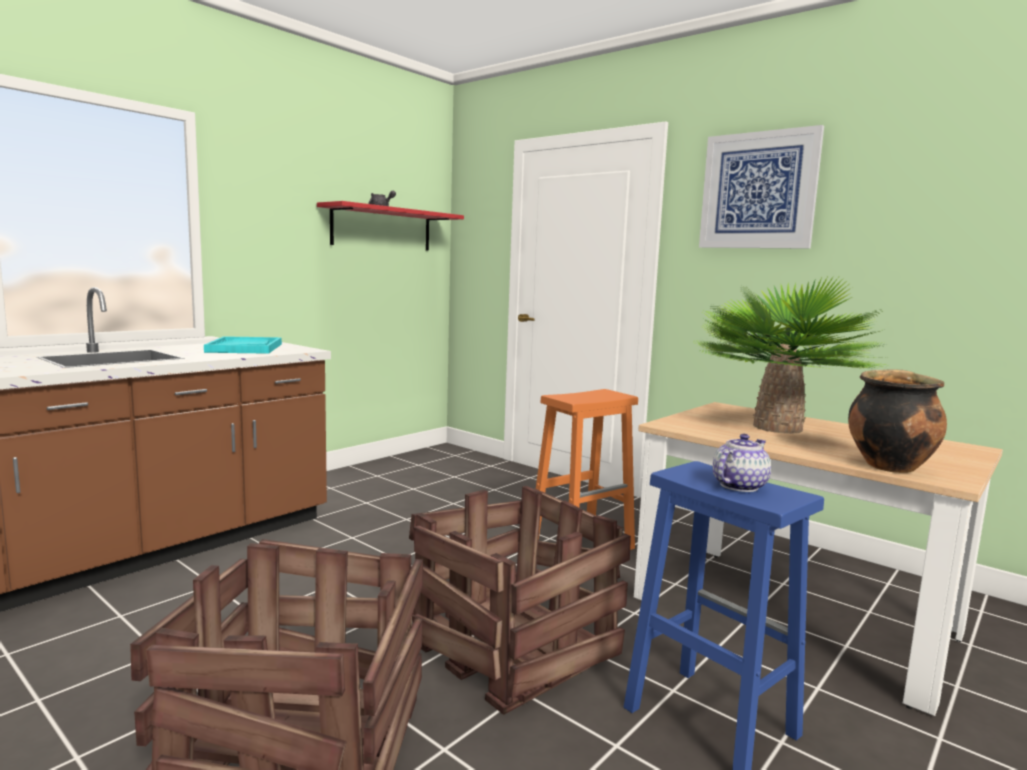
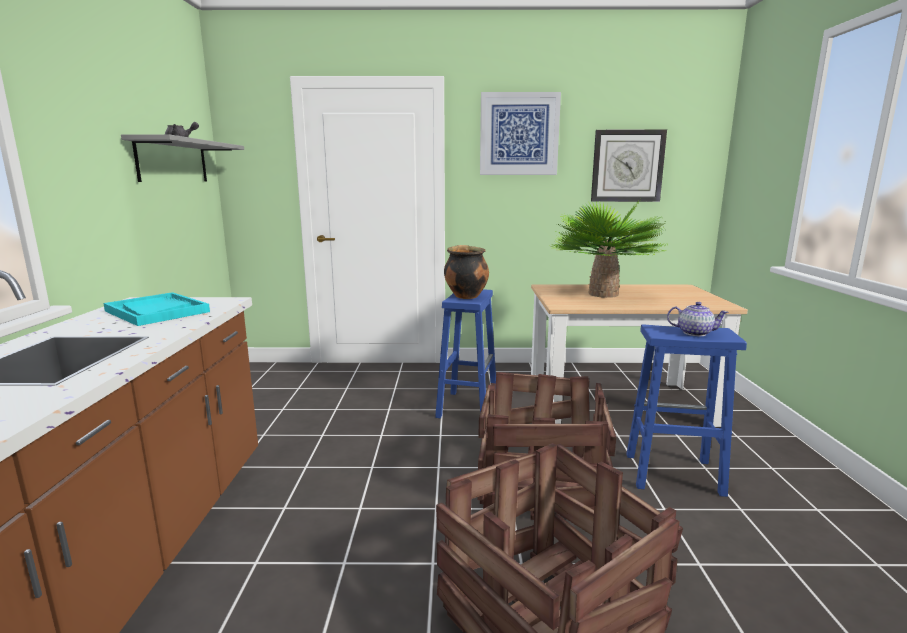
camera: 40 degrees left, 5 degrees up
(382, 228) = (173, 161): red shelf -> grey shelf
(582, 545) = (467, 406): orange stool -> blue stool
(738, 486) = (694, 333): teapot -> teapot turned 105 degrees clockwise
(888, 466) = (693, 304): cooking pot -> cooking pot (465, 296)
(938, 235) = (627, 166): none -> wall clock

